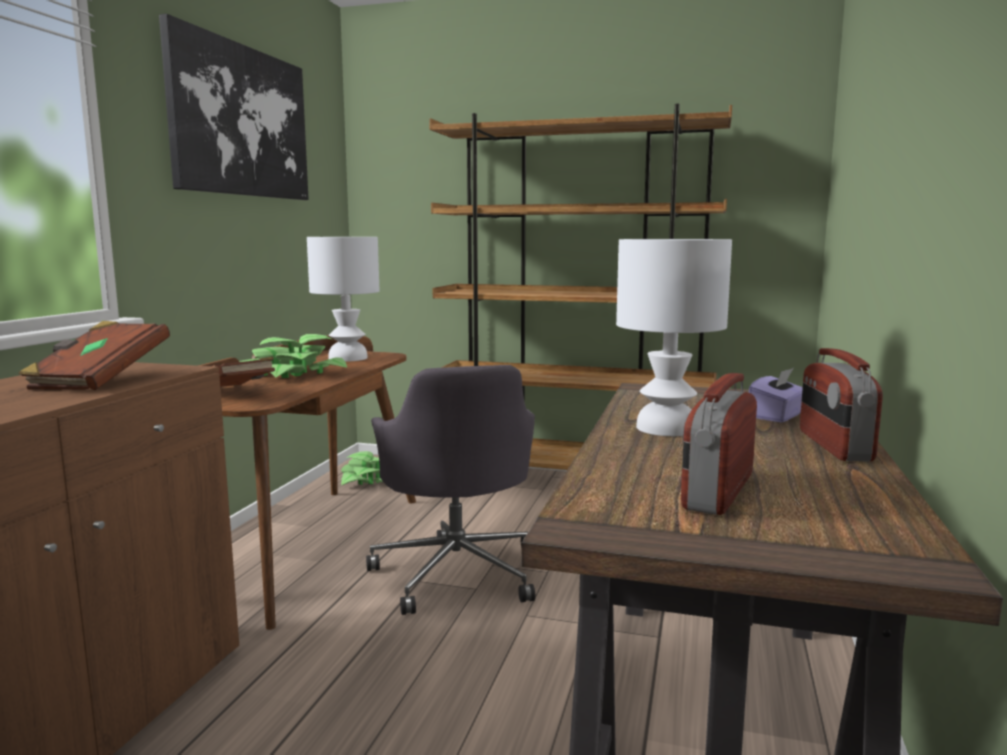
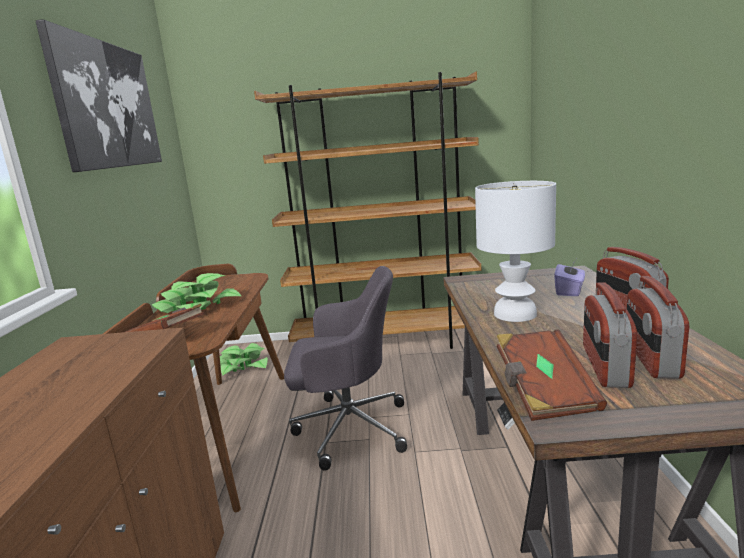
camera: 15 degrees left, 5 degrees up
(100, 380) = (98, 364): brown book -> brown book (543, 392)
(347, 358) = (224, 284): white table lamp -> none
(457, 571) = (348, 428): grey office chair -> grey office chair turned 60 degrees counterclockwise
(795, 494) = (650, 358): none -> radio

